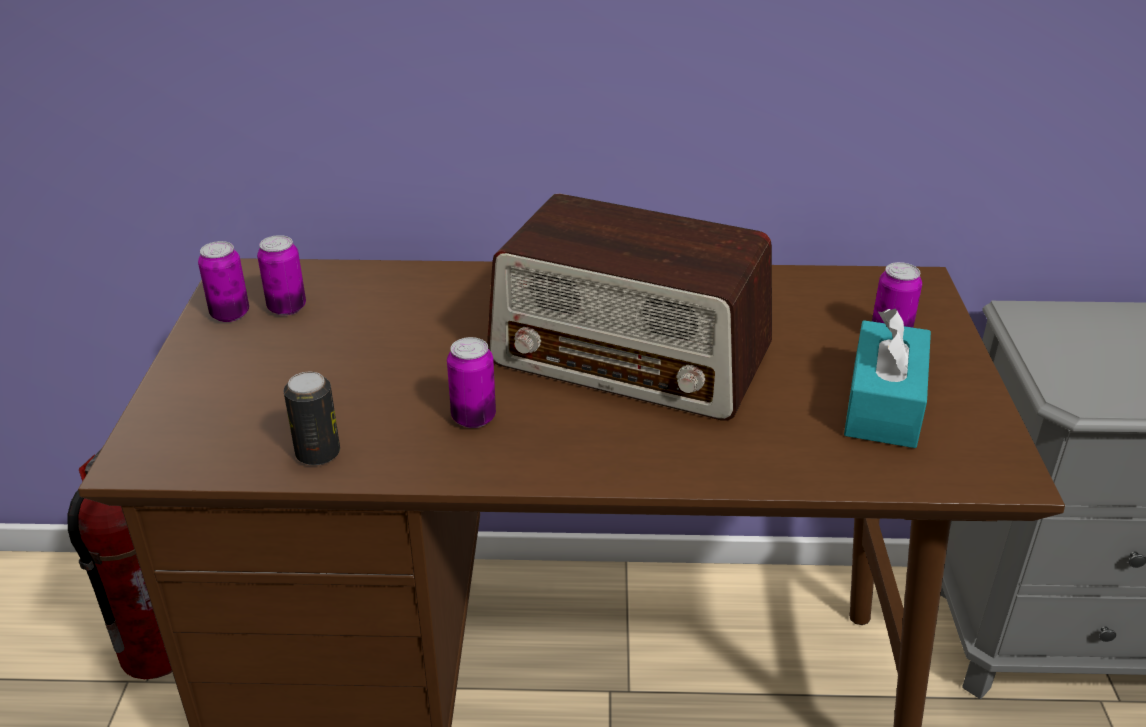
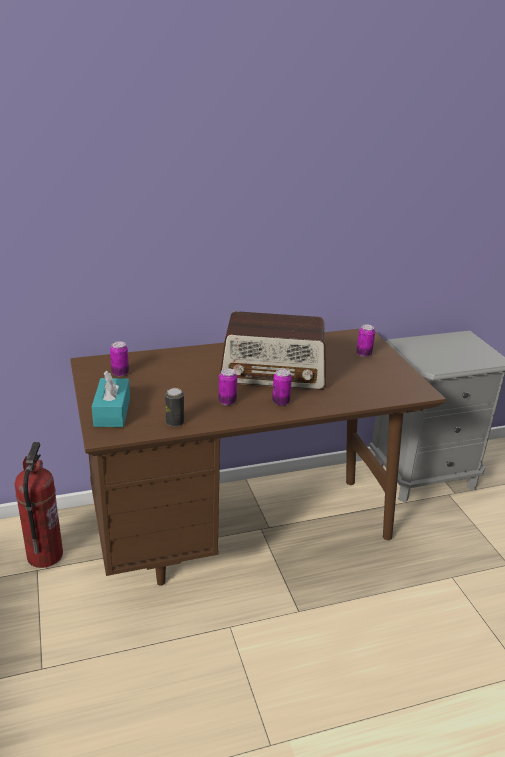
camera: 20 degrees left, 5 degrees down
(230, 314) = (97, 378): can -> can (280, 402)
(883, 404) = (373, 376): turquoise tissue box -> turquoise tissue box (112, 412)

